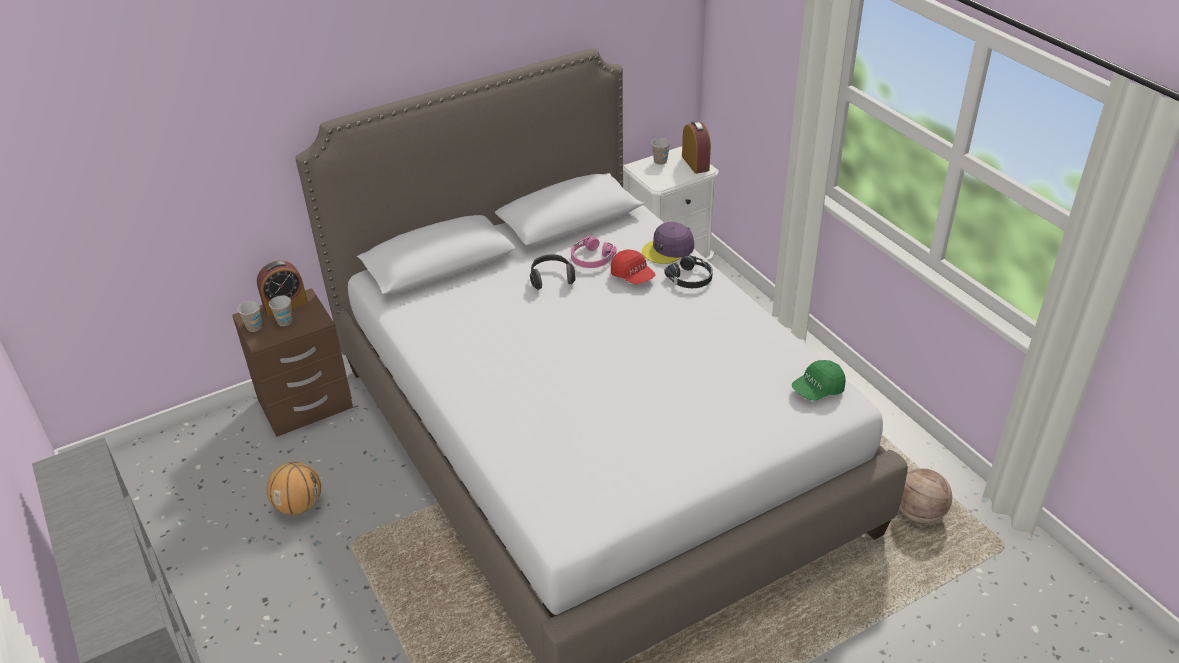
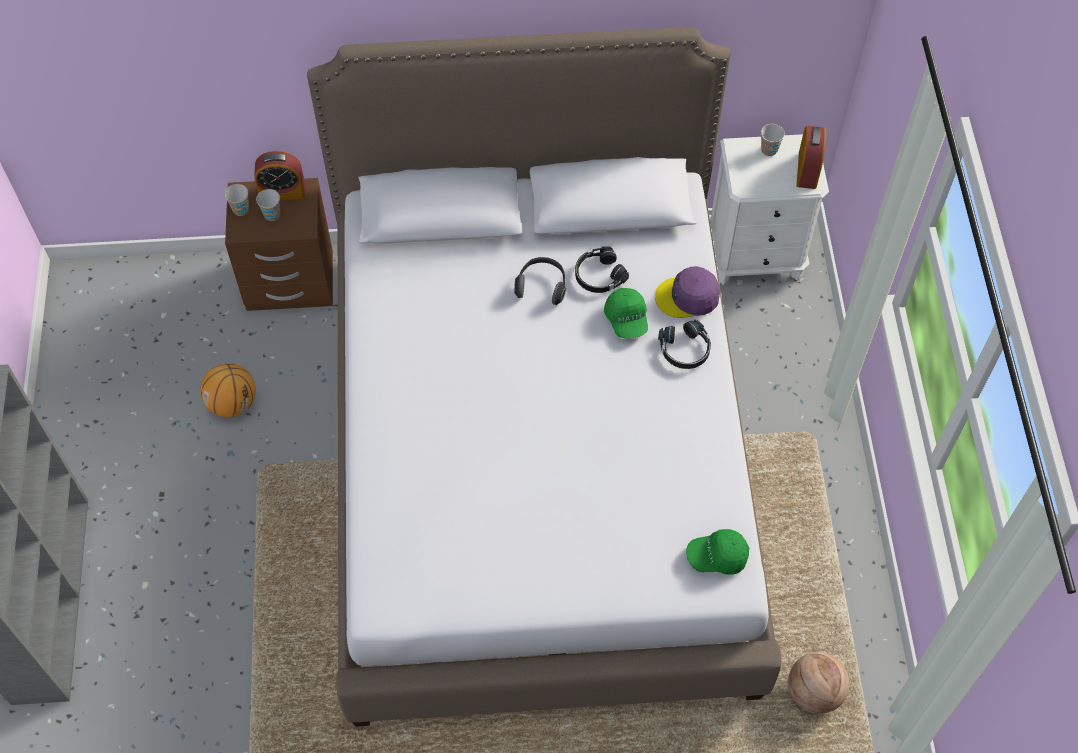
camera: 25 degrees right, 20 degrees up
(591, 259) = (598, 275): pink headphones -> black headphones
(632, 276) = (627, 319): red cap -> green cap

